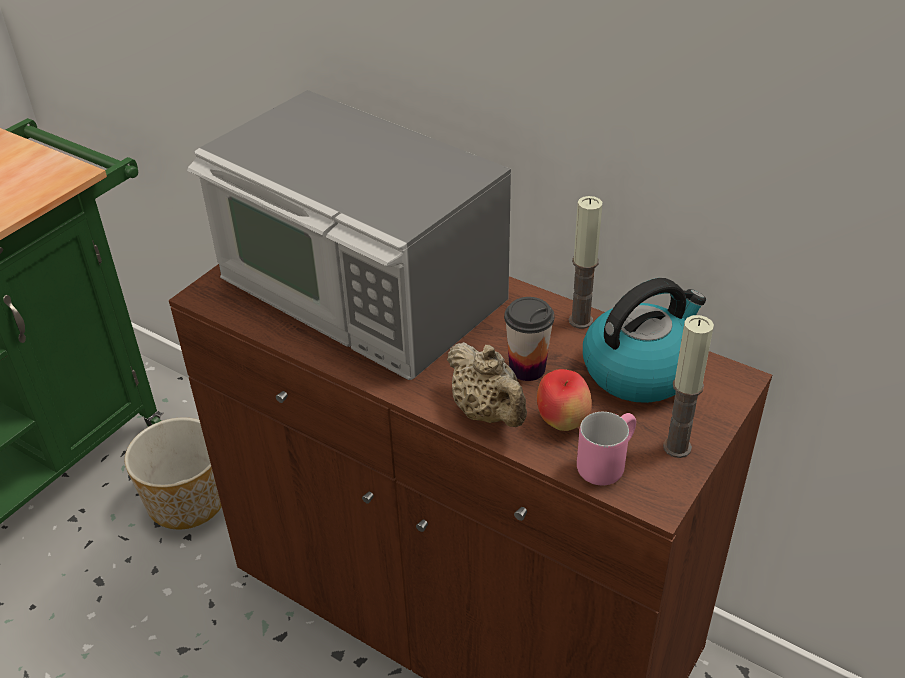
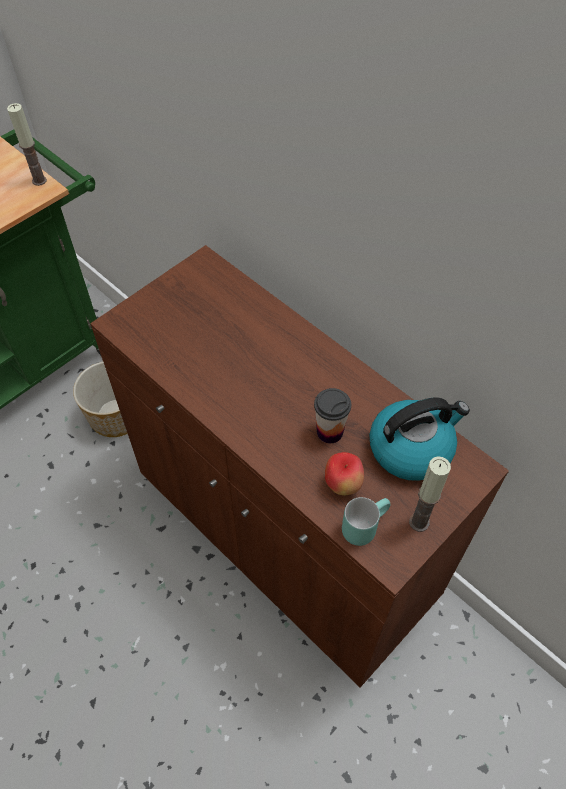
camera: 10 degrees right, 15 degrees up
(359, 291) = (225, 339): microwave -> none
(488, 413) = (292, 466): beige teapot -> none
(580, 321) = (380, 395): candle -> candle (39, 180)
(604, 462) = (363, 525): pink mug -> turquoise mug

